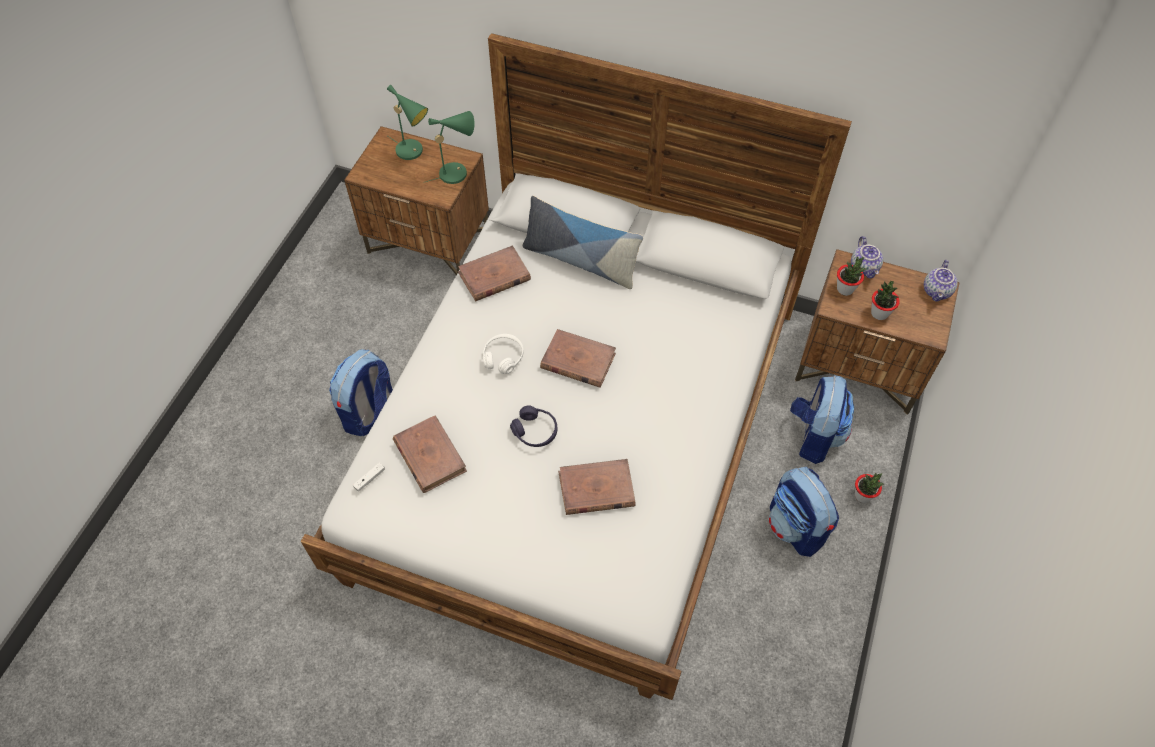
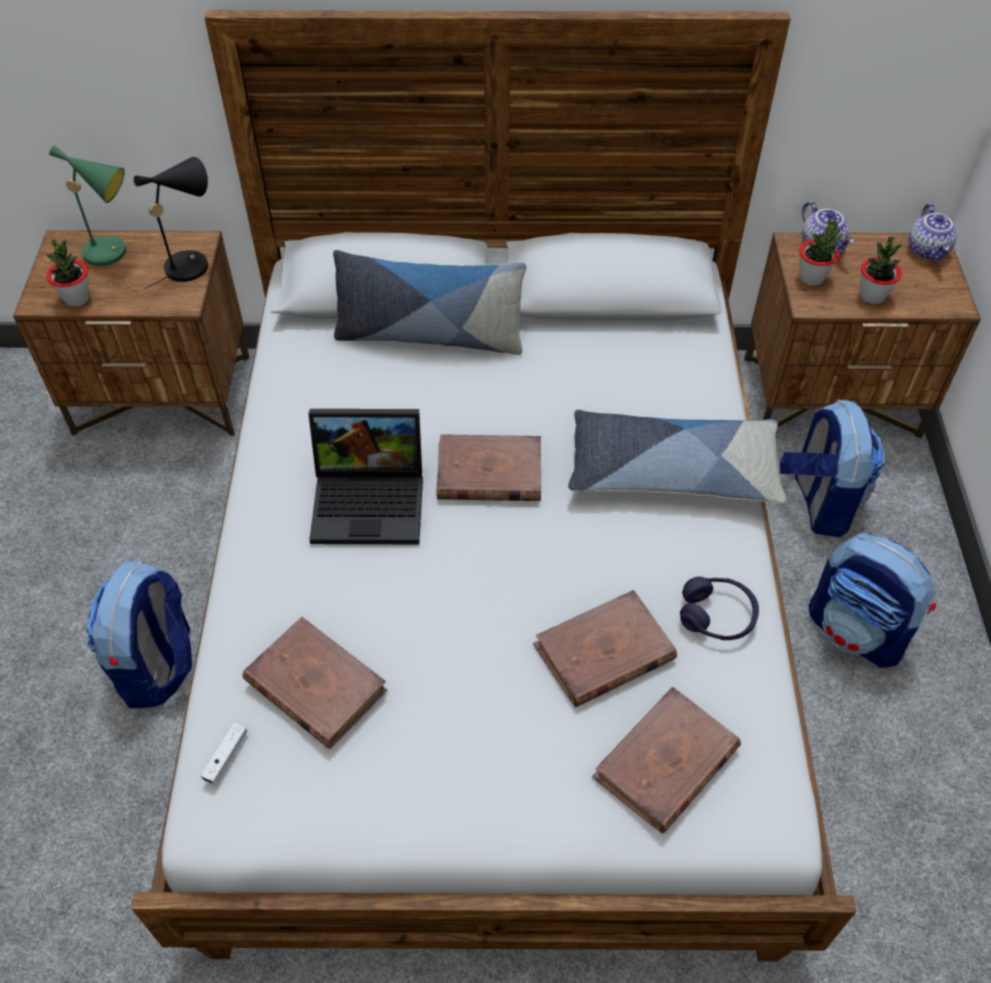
camera: 20 degrees left, 5 degrees down
(457, 172) = (191, 263): green table lamp -> black table lamp
(494, 276) = (308, 390): brown book -> brown book (665, 763)
(503, 357) = (372, 500): white headphones -> laptop
(535, 431) = (469, 594): purple headphones -> purple headphones (717, 615)
(689, 392) = (672, 470): none -> pillow
(863, 495) = (920, 560): potted plant -> potted plant (77, 298)

